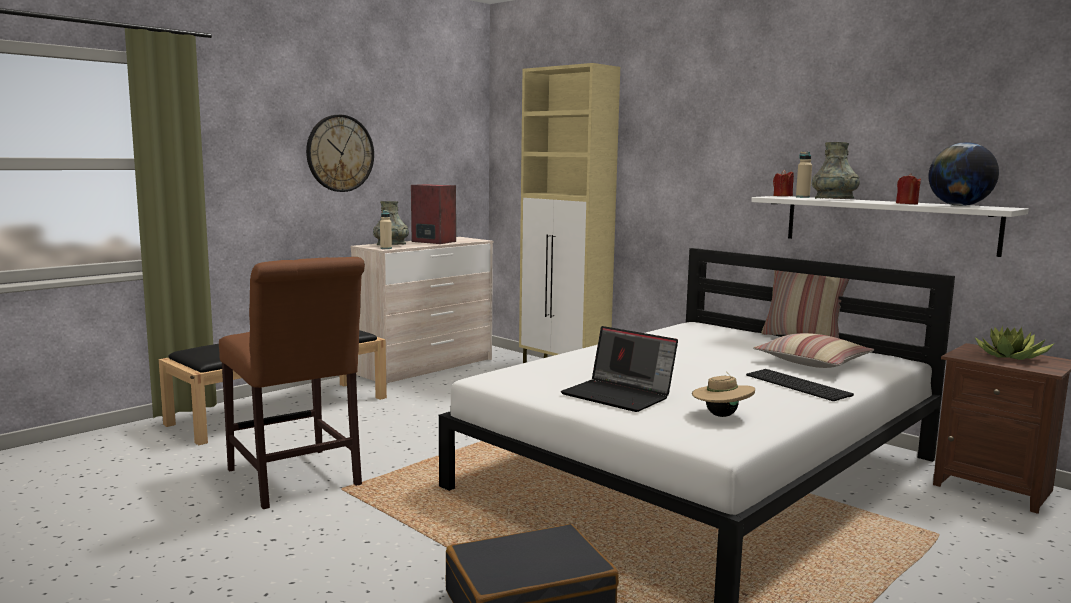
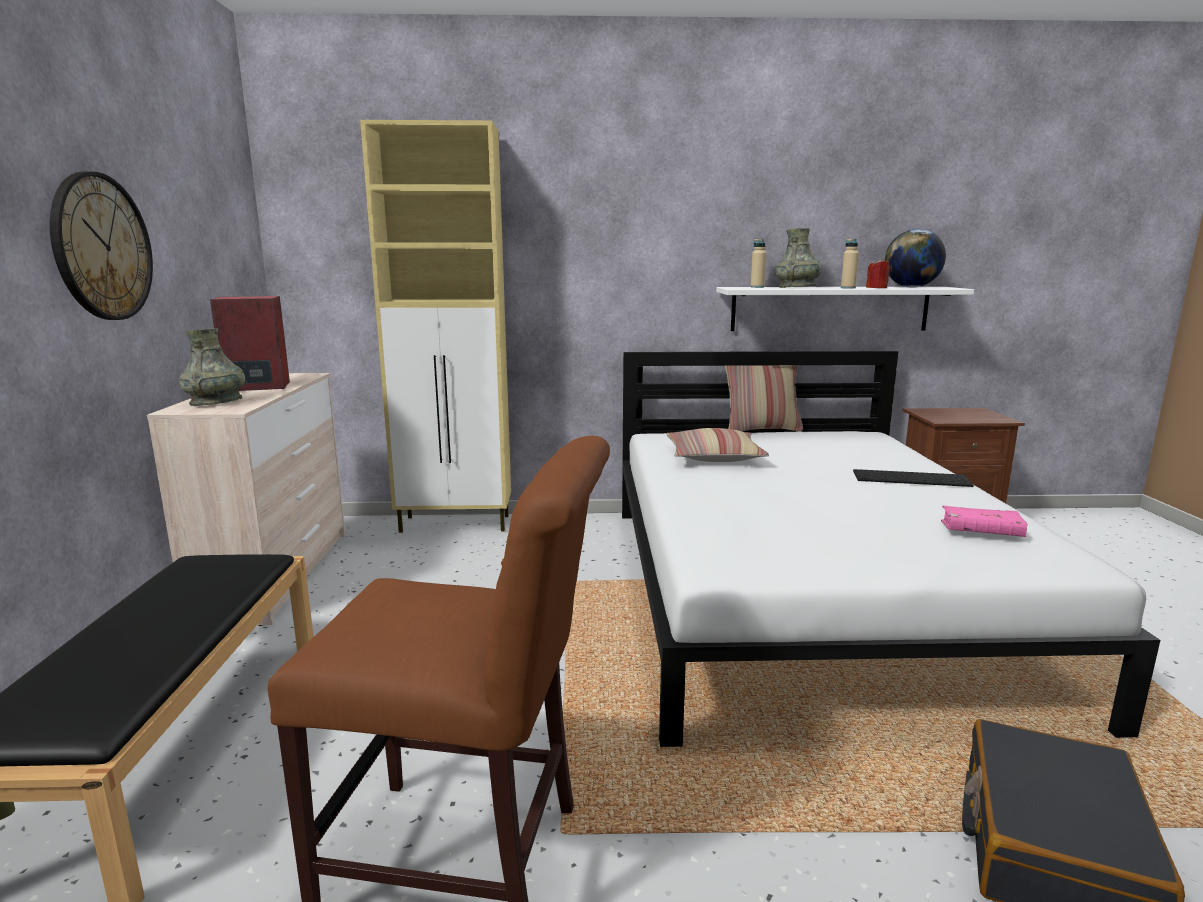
camera: 45 degrees left, 5 degrees up
(386, 248) = (234, 409): beige bottle -> beige bottle (848, 288)
(619, 395) = (866, 541): laptop -> none
(721, 415) = (981, 531): beige hat -> pink book
(782, 196) = (733, 287): red candle -> none
(812, 362) = (848, 452): pillow -> pillow (714, 457)
(1010, 357) = (958, 414): potted plant -> none

